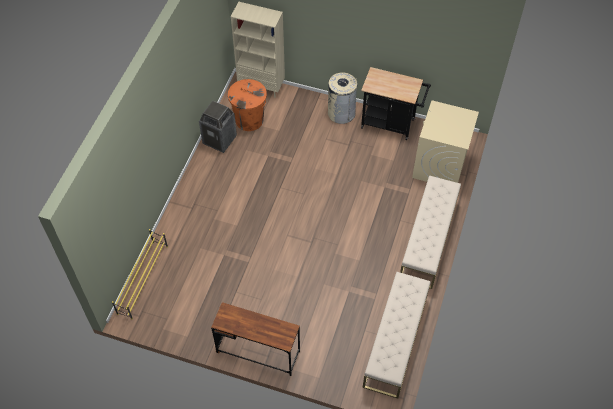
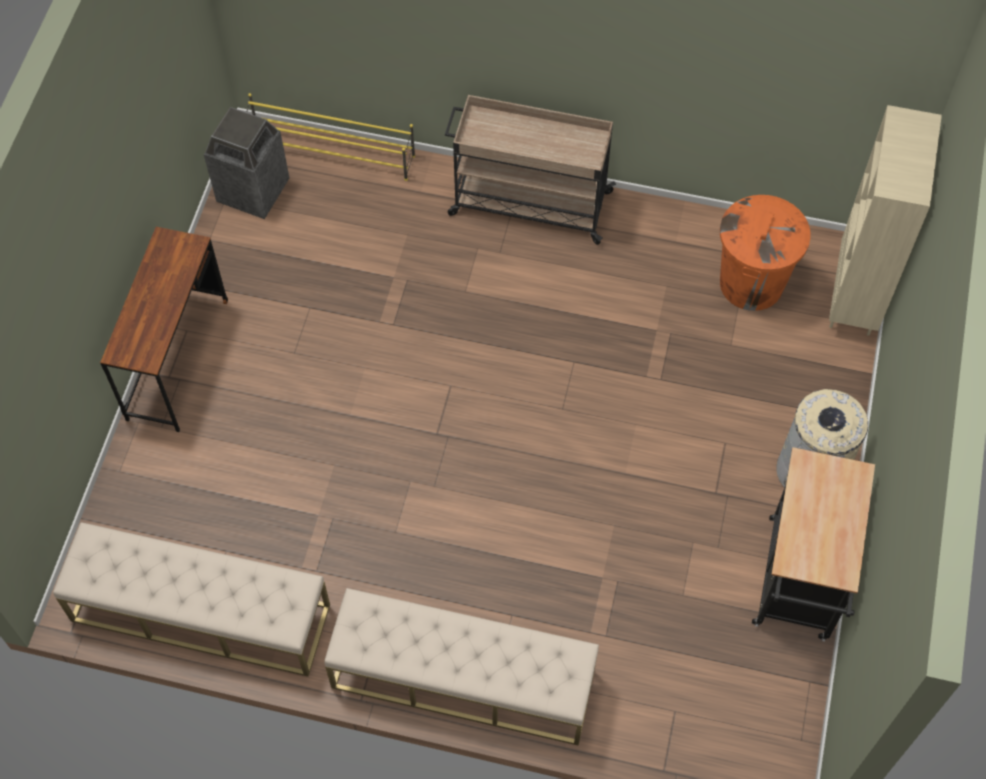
camera: 85 degrees right, 5 degrees up
(191, 197) = (528, 203): none -> beige cart
(220, 140) = (685, 234): trash can -> trash can (253, 191)
(439, 165) = (685, 704): beige washing machine -> none

